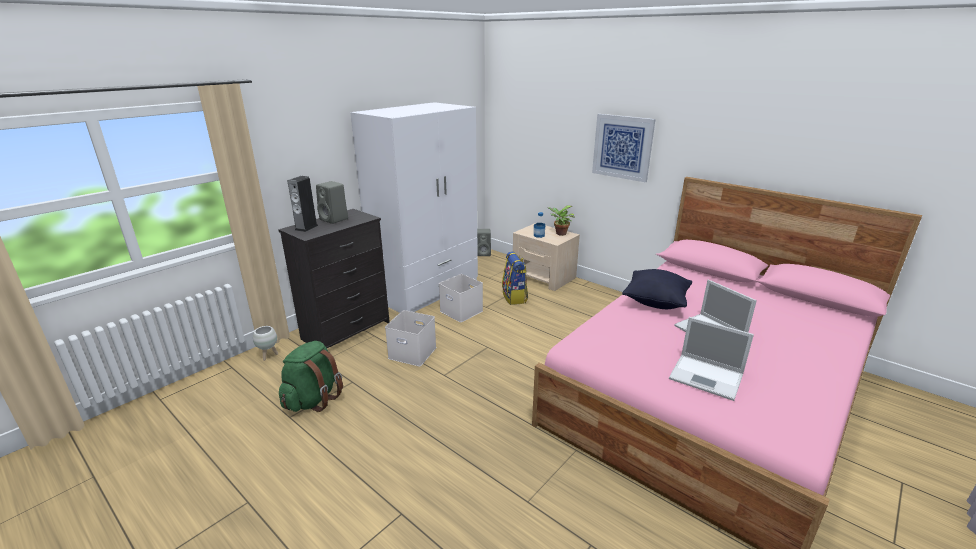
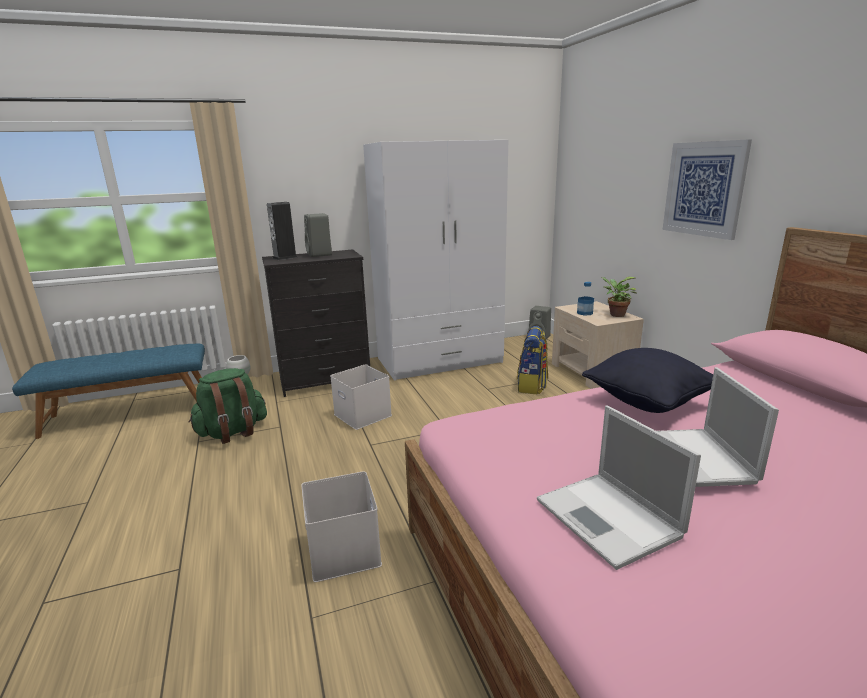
camera: 30 degrees right, 5 degrees down
(175, 413) = (130, 412): none -> blue bench
(460, 311) = (454, 387): white storage box -> white storage box (342, 550)

